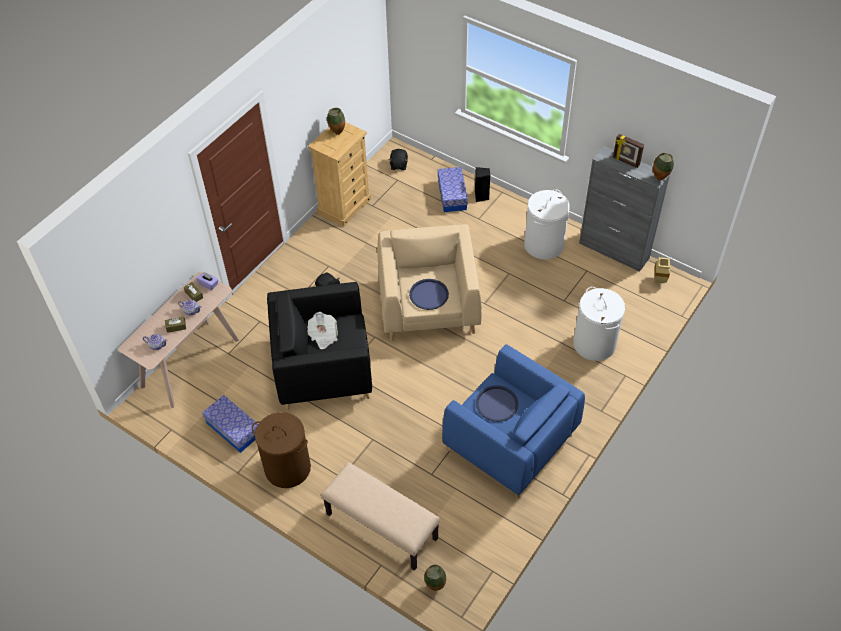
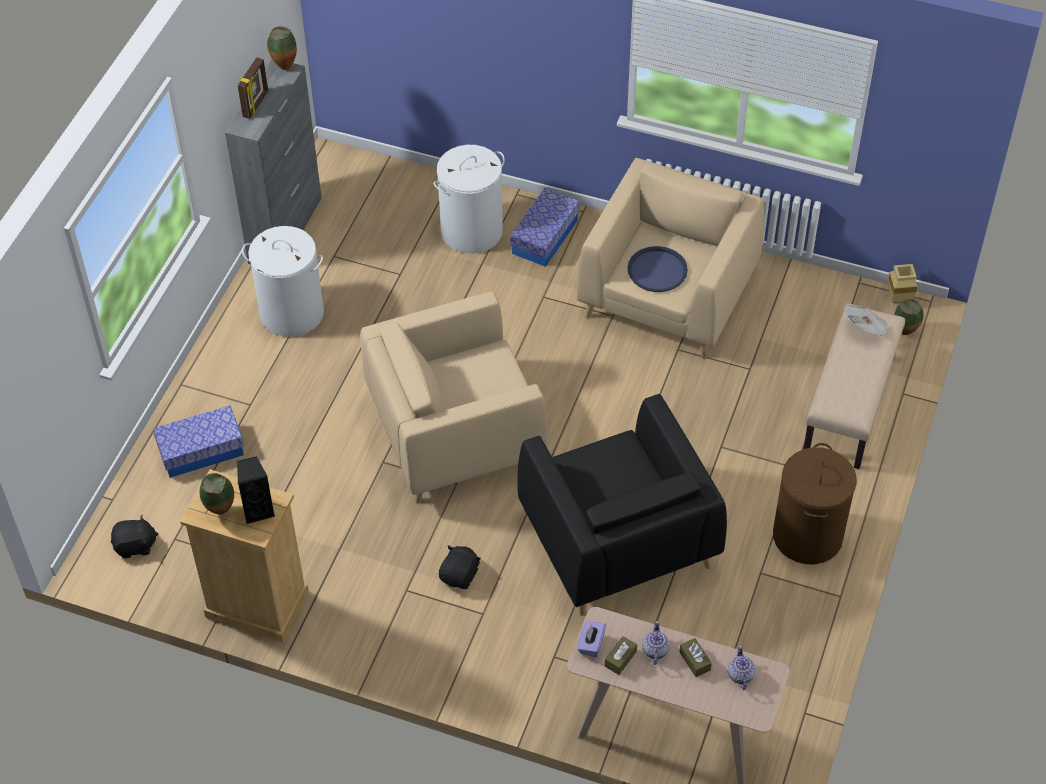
camera: 105 degrees left, 0 degrees up
(233, 429) = (770, 626): storage box -> storage box (545, 236)
(323, 336) = (609, 495): newspaper -> newspaper (866, 328)
(429, 295) = (487, 382): blue tray -> none
(481, 197) = (197, 409): black speaker -> black speaker (258, 510)
(510, 442) = (667, 295): blue armchair -> beige armchair
(658, 279) = (332, 177): beige vase -> beige vase (897, 300)

